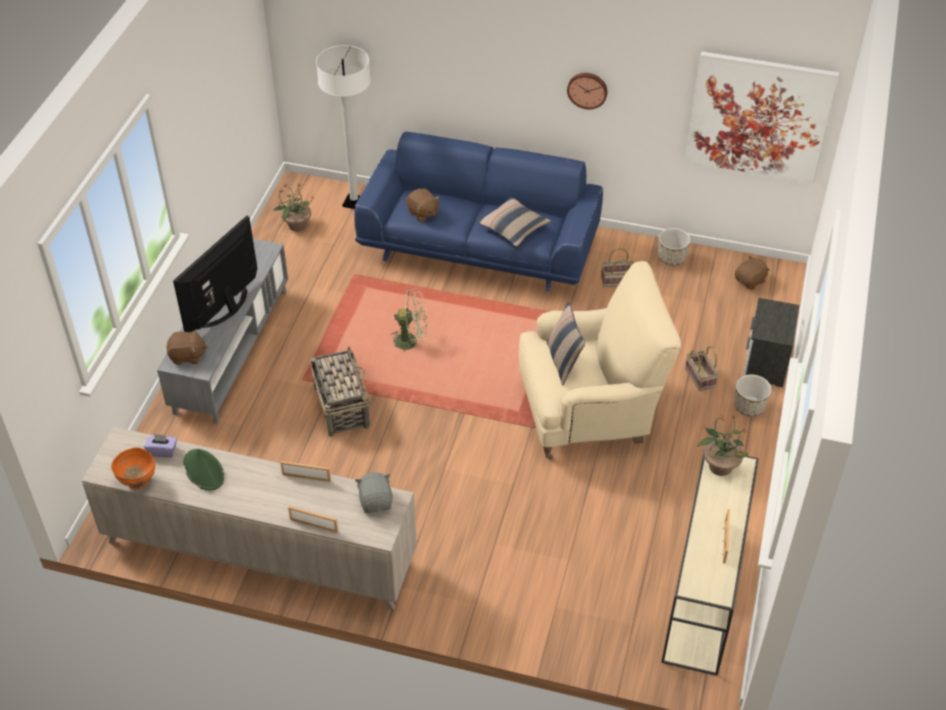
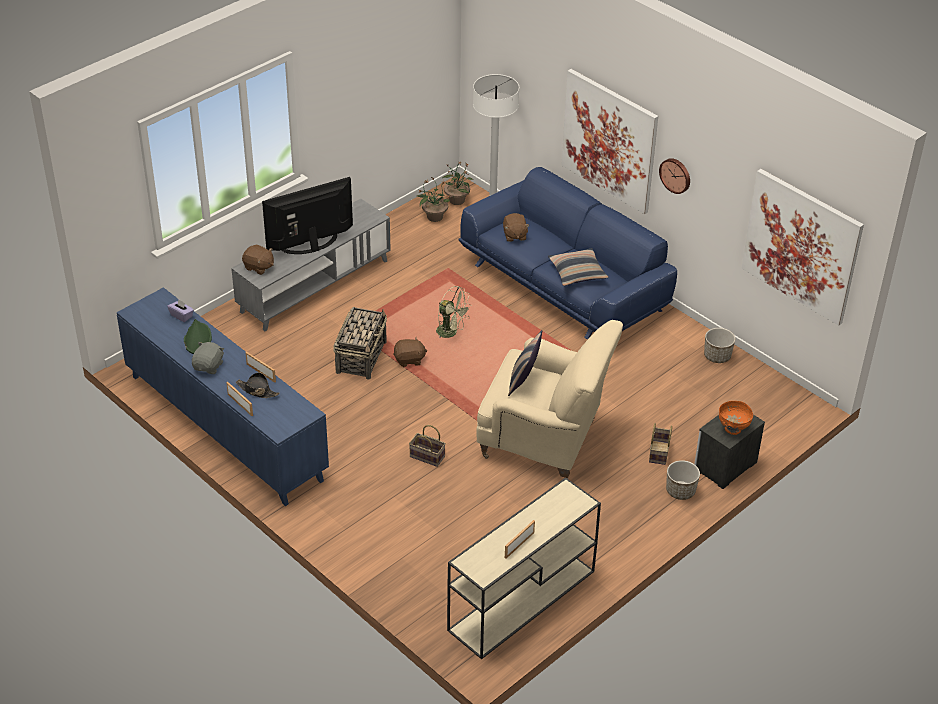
camera: 30 degrees right, 5 degrees down
(138, 482) = (150, 328): orange bowl -> orange bowl (733, 429)
(260, 553) = (225, 428): beige cabinet -> blue cabinet
(319, 500) = (257, 390): none -> black hat
(376, 501) = (294, 408): grey plush toy -> grey plush toy (209, 366)
(493, 77) = (609, 140): none -> picture
(616, 281) = (654, 355): basket -> basket (426, 456)
(720, 466) = (564, 494): potted plant -> potted plant (457, 200)
(750, 281) = (770, 400): brown plush toy -> brown plush toy (409, 360)

